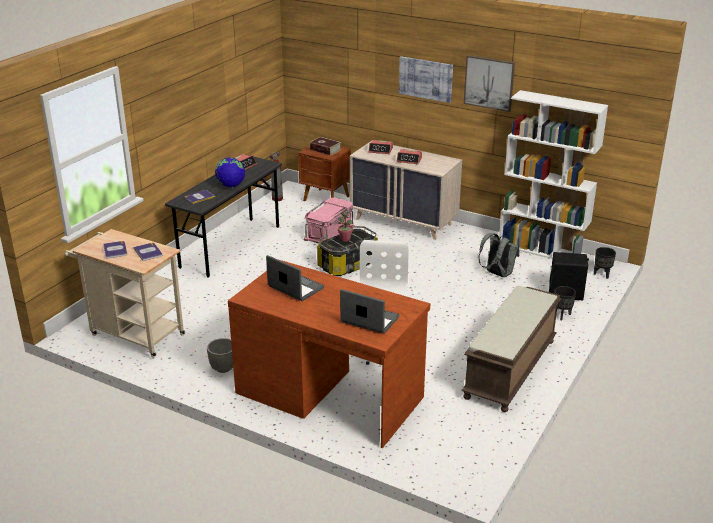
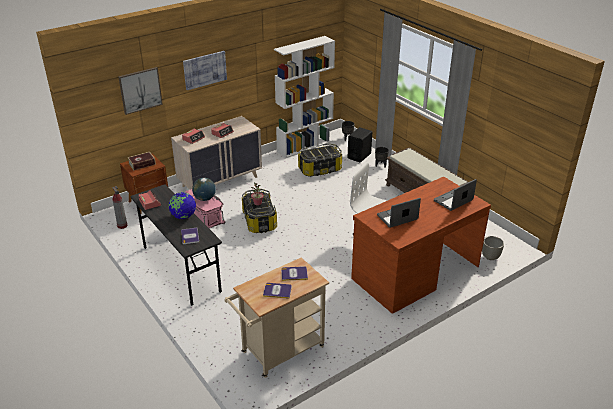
camera: 65 degrees left, 5 degrees up
(223, 368) = (358, 312): grey planter -> grey planter (490, 257)
(330, 210) = (205, 198): none -> globe
(489, 83) = (250, 53): picture -> picture (140, 90)
(497, 274) = (320, 169): grey backpack -> storage box

